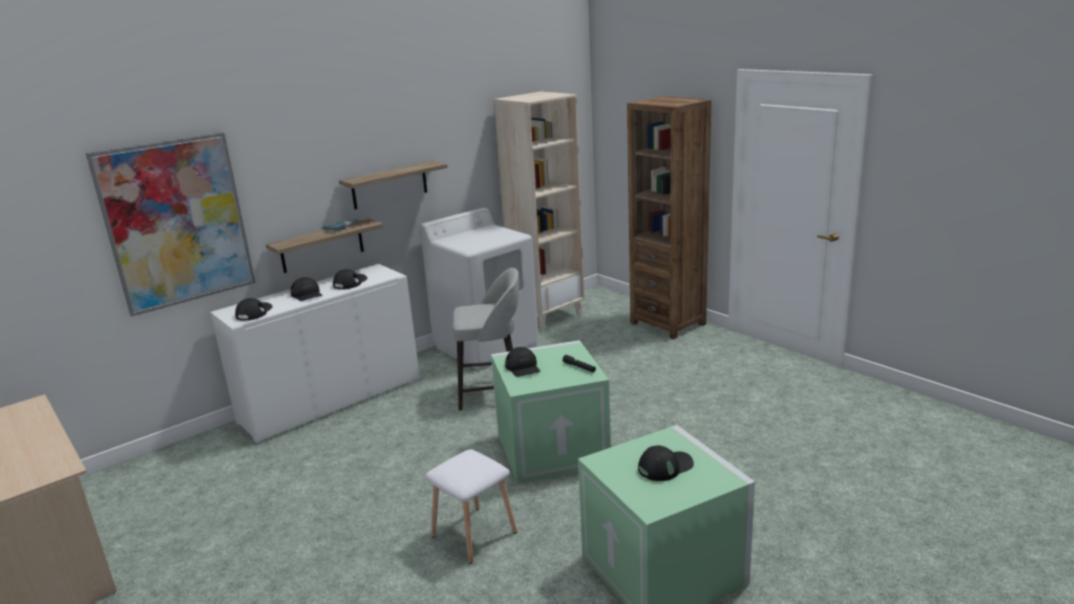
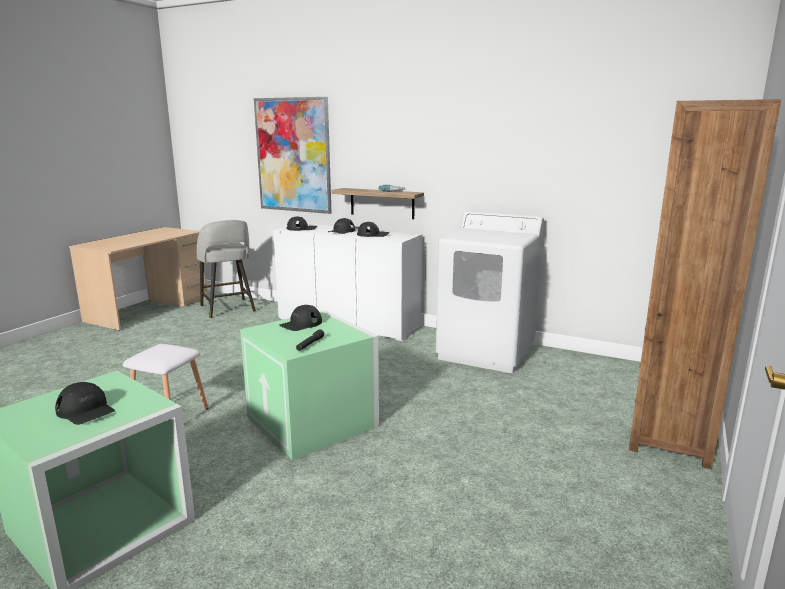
camera: 65 degrees right, 5 degrees down
(389, 185) = (447, 167): shelf -> none
(492, 393) = (400, 373): grey stool -> grey stool (228, 309)
(548, 317) = (586, 364): beige bookcase -> none

